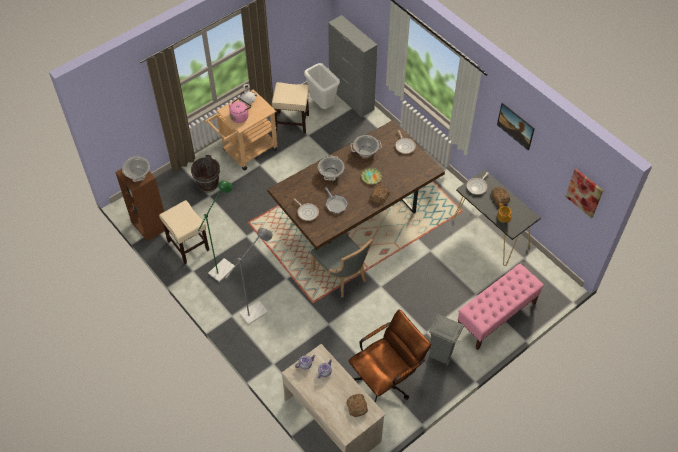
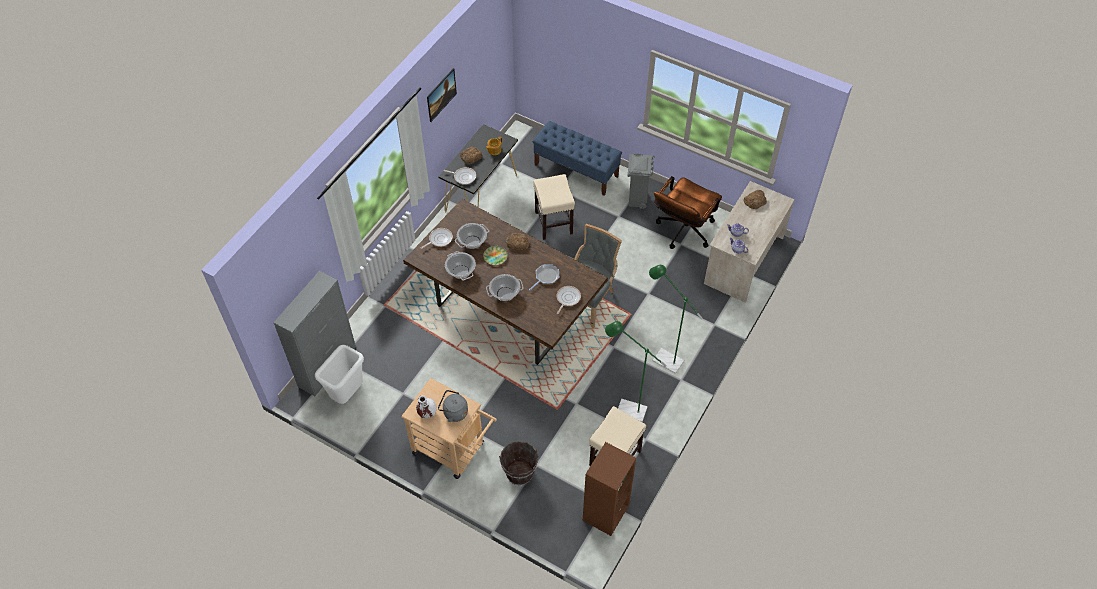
camera: 110 degrees left, 0 degrees up
(138, 174) = (609, 462): cooking pot -> cooking pot (472, 242)
(240, 116) = (454, 412): pink kettle -> grey kettle
(258, 310) = (663, 358): grey floor lamp -> green floor lamp
(292, 122) = (387, 417): beige stool -> beige stool (553, 222)
(386, 379) = (682, 232): brown office chair -> brown office chair turned 90 degrees counterclockwise
(496, 316) = (576, 170): pink bench -> blue bench
(584, 192) = (495, 46): picture -> none

